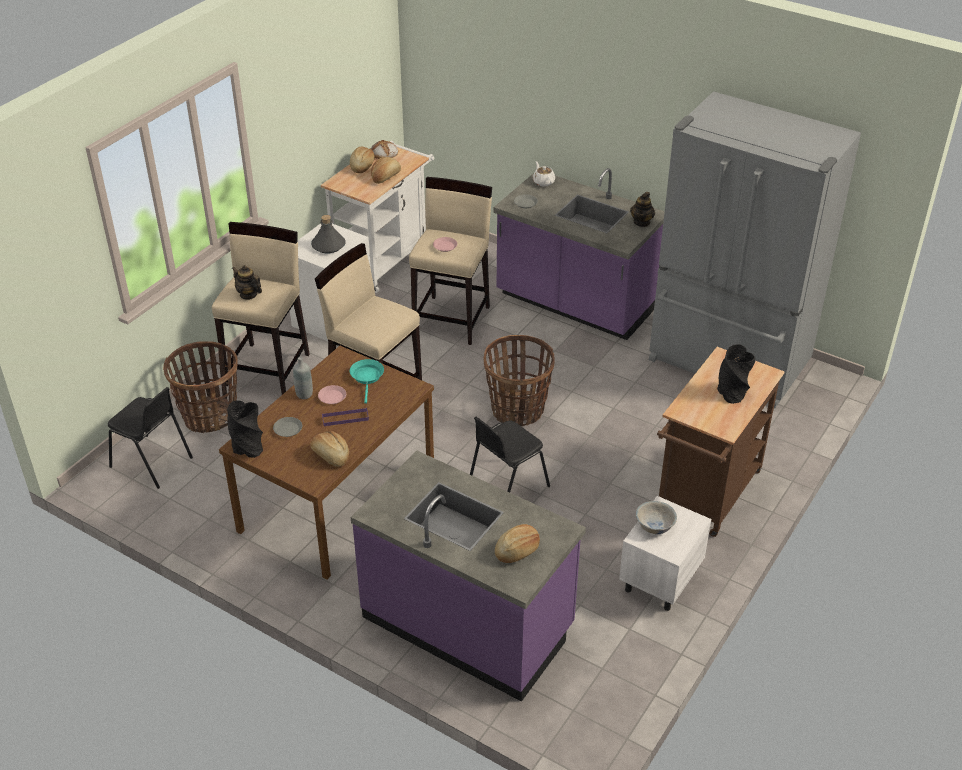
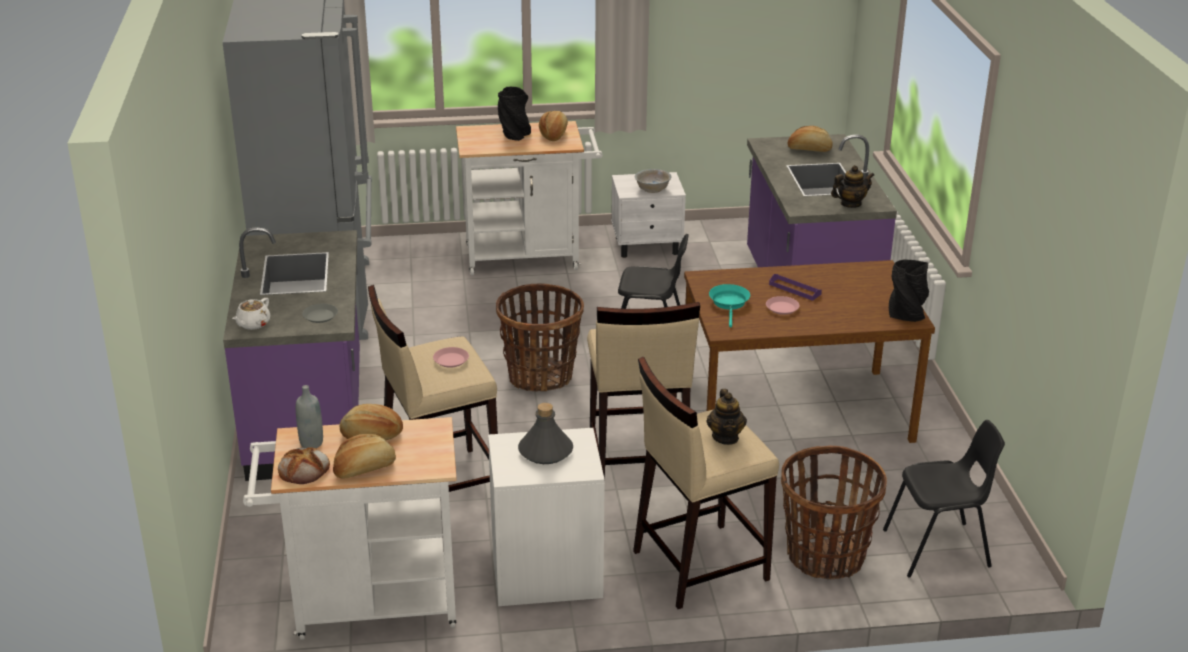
camera: 130 degrees left, 10 degrees down
(152, 462) = (938, 549): black chair -> black chair turned 90 degrees clockwise
(287, 429) = (855, 308): grey plate -> none
(304, 394) = (803, 323): grey bottle -> grey bottle (311, 443)
(330, 456) = (845, 275): bread -> bread (554, 134)
(367, 378) = (729, 304): turquoise frying pan -> turquoise frying pan turned 135 degrees clockwise
(642, 222) = (281, 242): teapot -> teapot (850, 204)
(705, 497) = (530, 257): brown cart -> white cart

